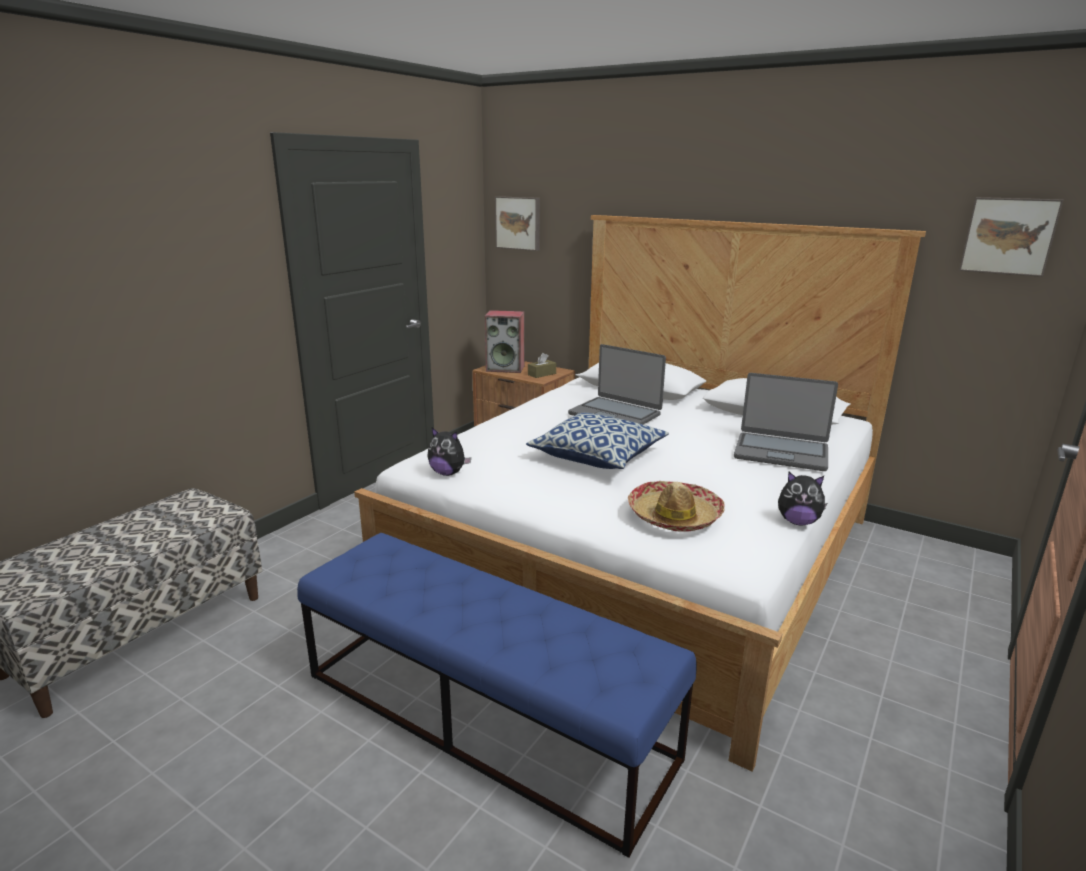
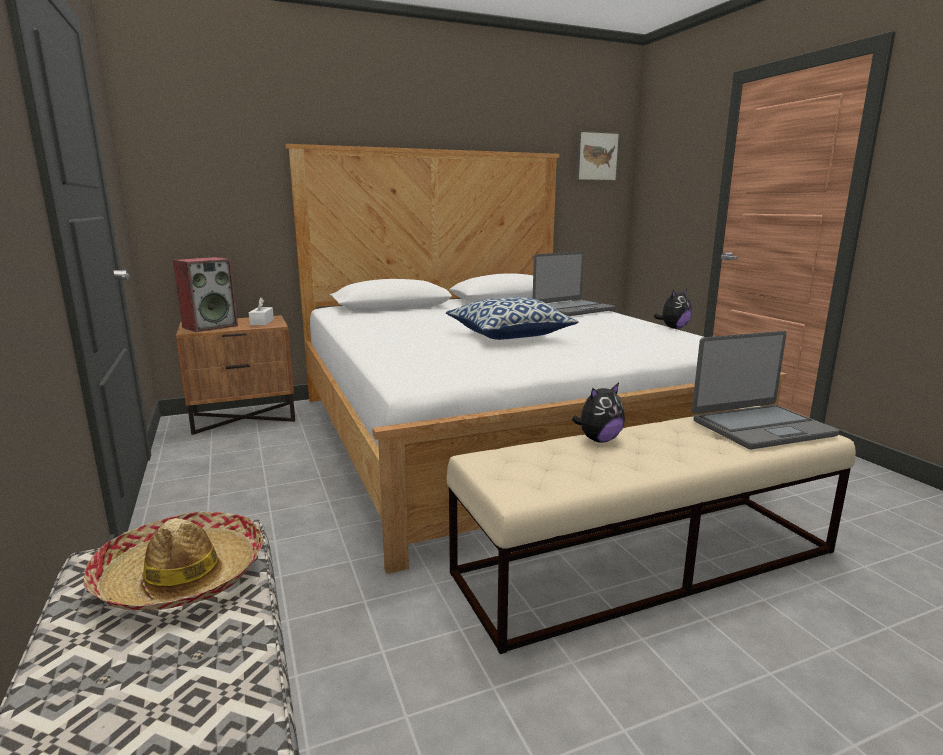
camera: 55 degrees left, 5 degrees down
(448, 473) = (456, 374): plush toy -> plush toy (599, 440)
(485, 715) = (648, 562): blue bench -> beige bench
(518, 223) = (178, 155): picture -> none
(542, 374) = (262, 322): brown tissue box -> white tissue box
(615, 414) = (433, 318): laptop -> laptop (760, 427)
(674, 516) = (641, 341): hat -> hat (181, 575)

